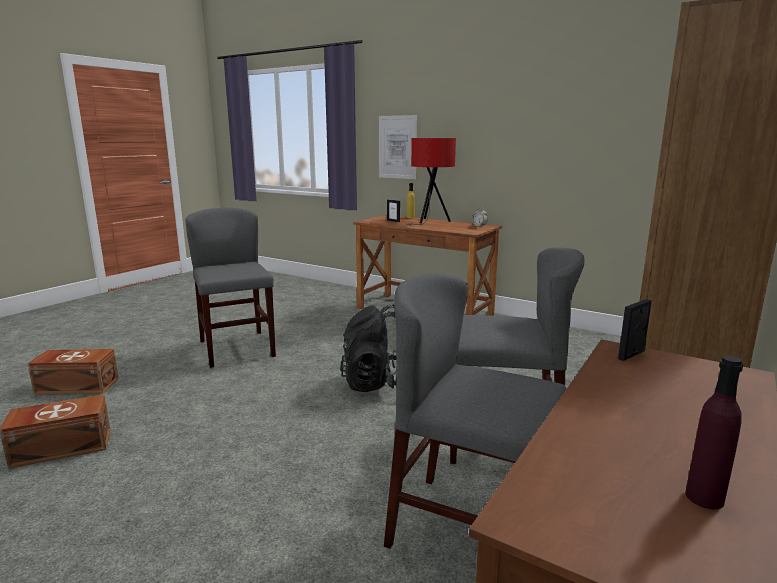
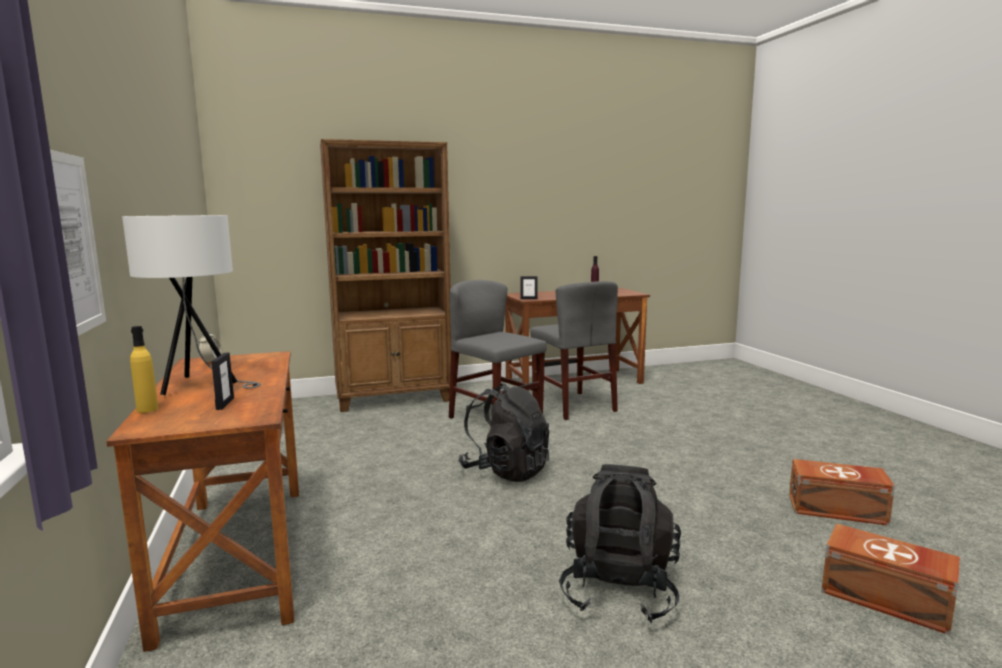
camera: 140 degrees left, 5 degrees down
(237, 348) = (619, 589): grey chair -> black backpack
(430, 222) = (200, 386): red table lamp -> white table lamp

